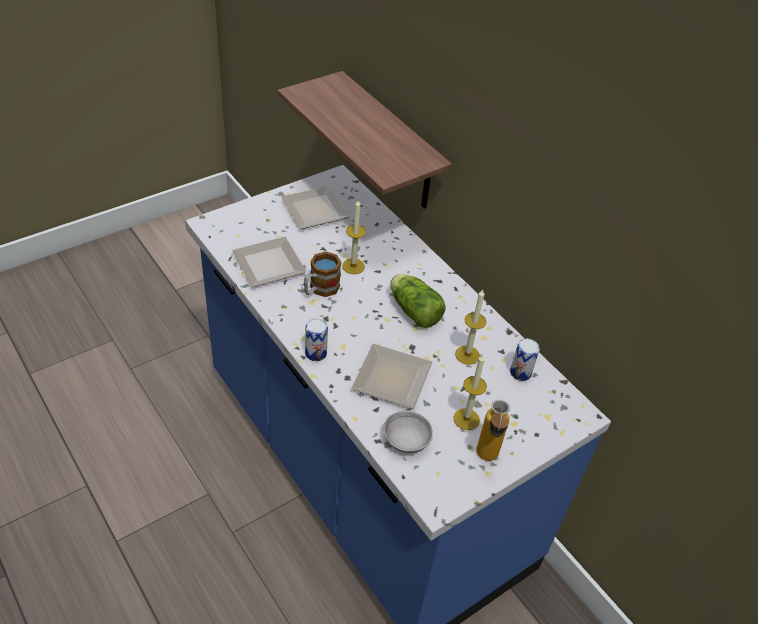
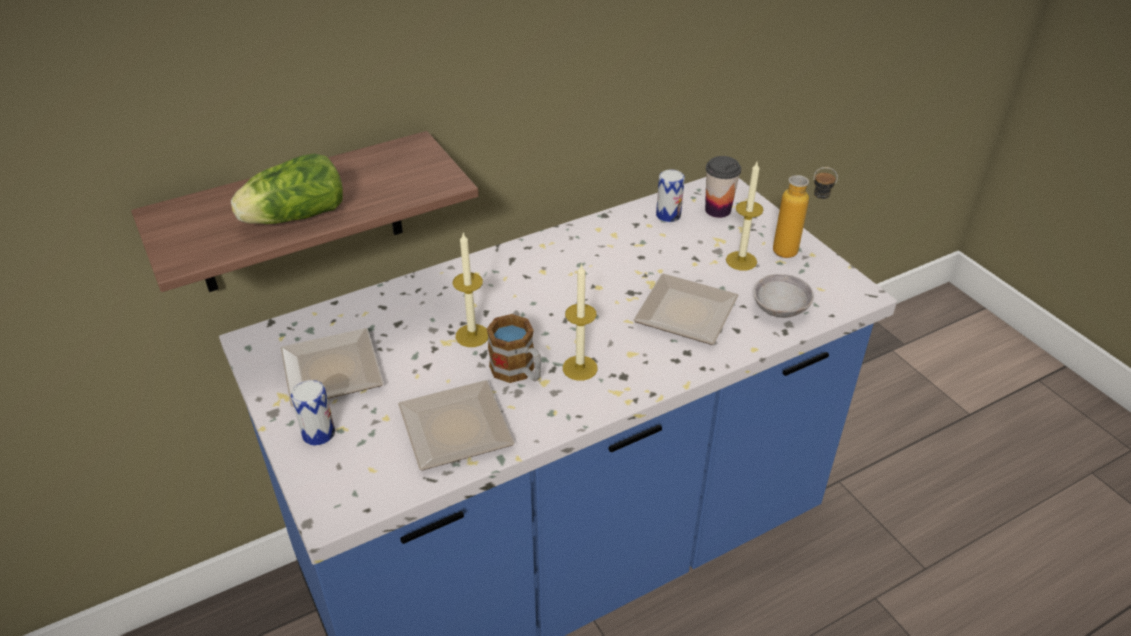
camera: 80 degrees left, 5 degrees down
(316, 353) = (645, 380): can -> can (318, 433)
(413, 310) = (565, 286): lettuce -> lettuce (292, 217)
(467, 355) = (643, 250): candle -> candle (580, 368)
(538, 408) = (718, 210): none -> cup

